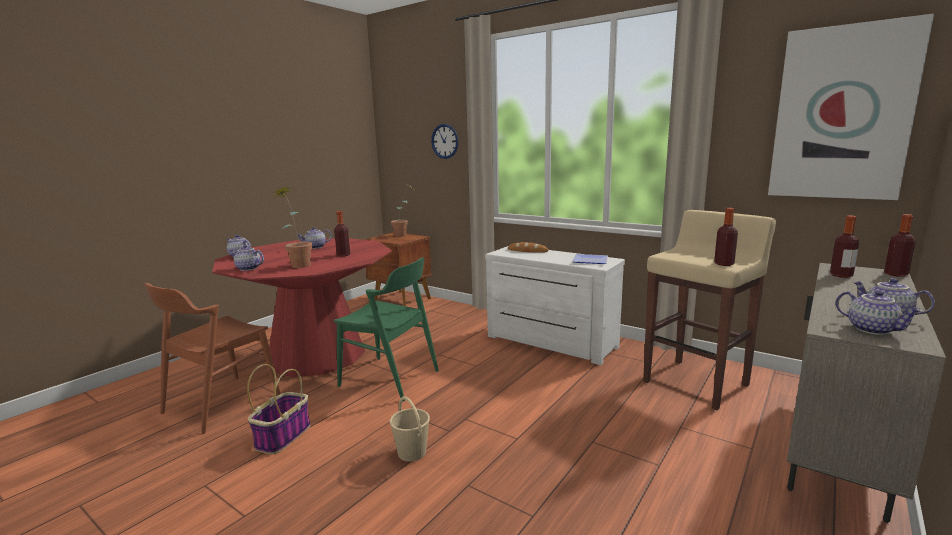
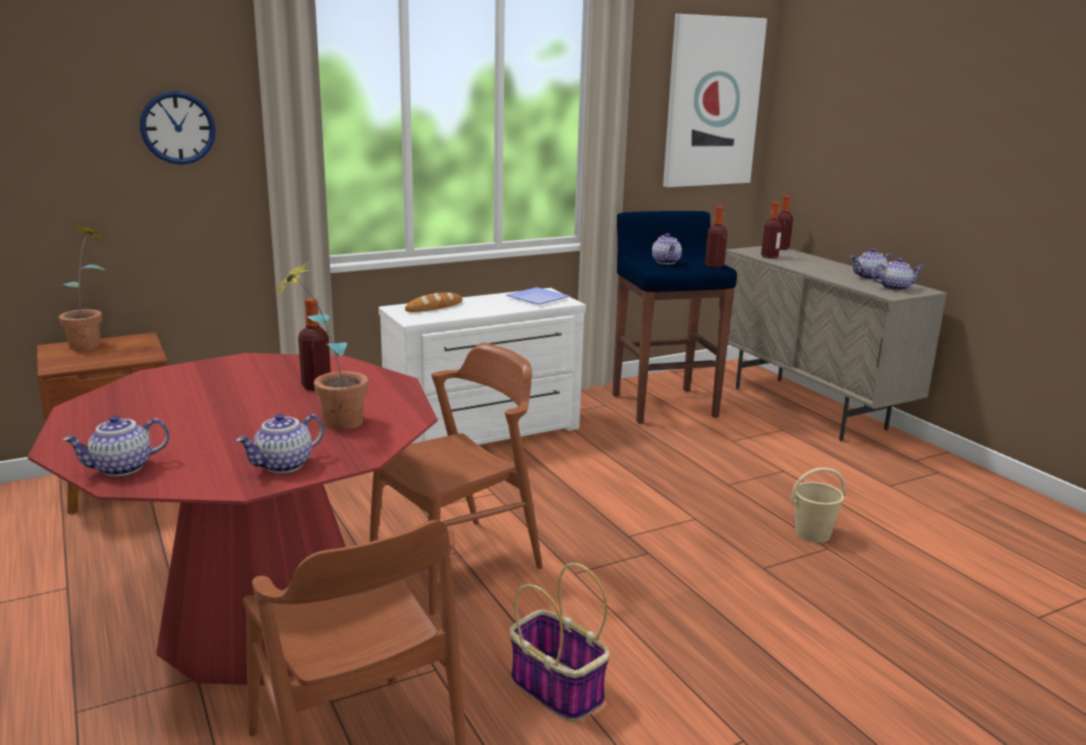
camera: 65 degrees left, 5 degrees up
(315, 247) = (190, 398): teapot -> teapot (666, 262)
(389, 378) = (456, 564): green chair -> brown chair
(412, 453) = (679, 588): beige bucket -> beige bucket (813, 534)
(696, 383) = (663, 405): beige stool -> blue stool

